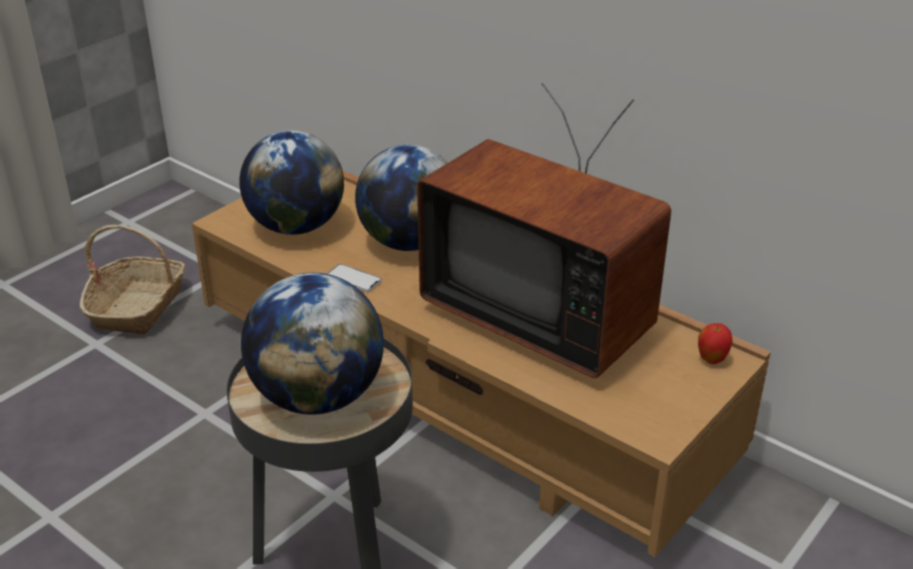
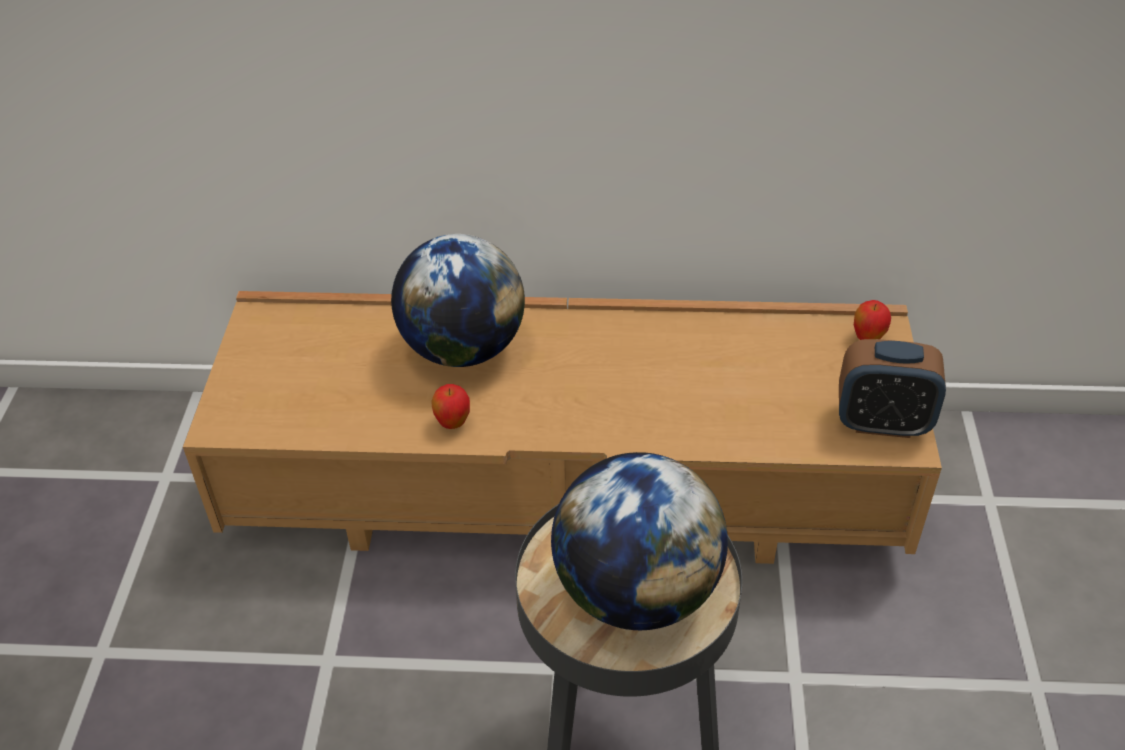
camera: 35 degrees left, 10 degrees up
(138, 306) = (105, 575): basket -> none
(296, 227) = (316, 390): globe -> none
(353, 279) = (453, 423): phone -> apple
(543, 314) = (679, 366): television -> none
(655, 415) = (882, 422): none -> alarm clock

